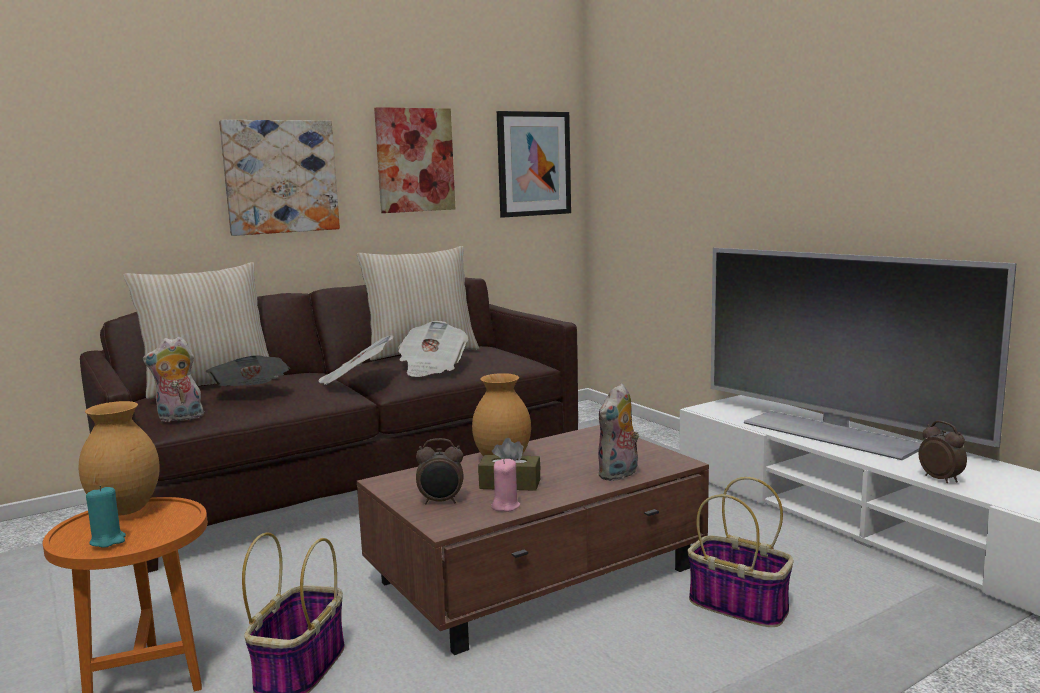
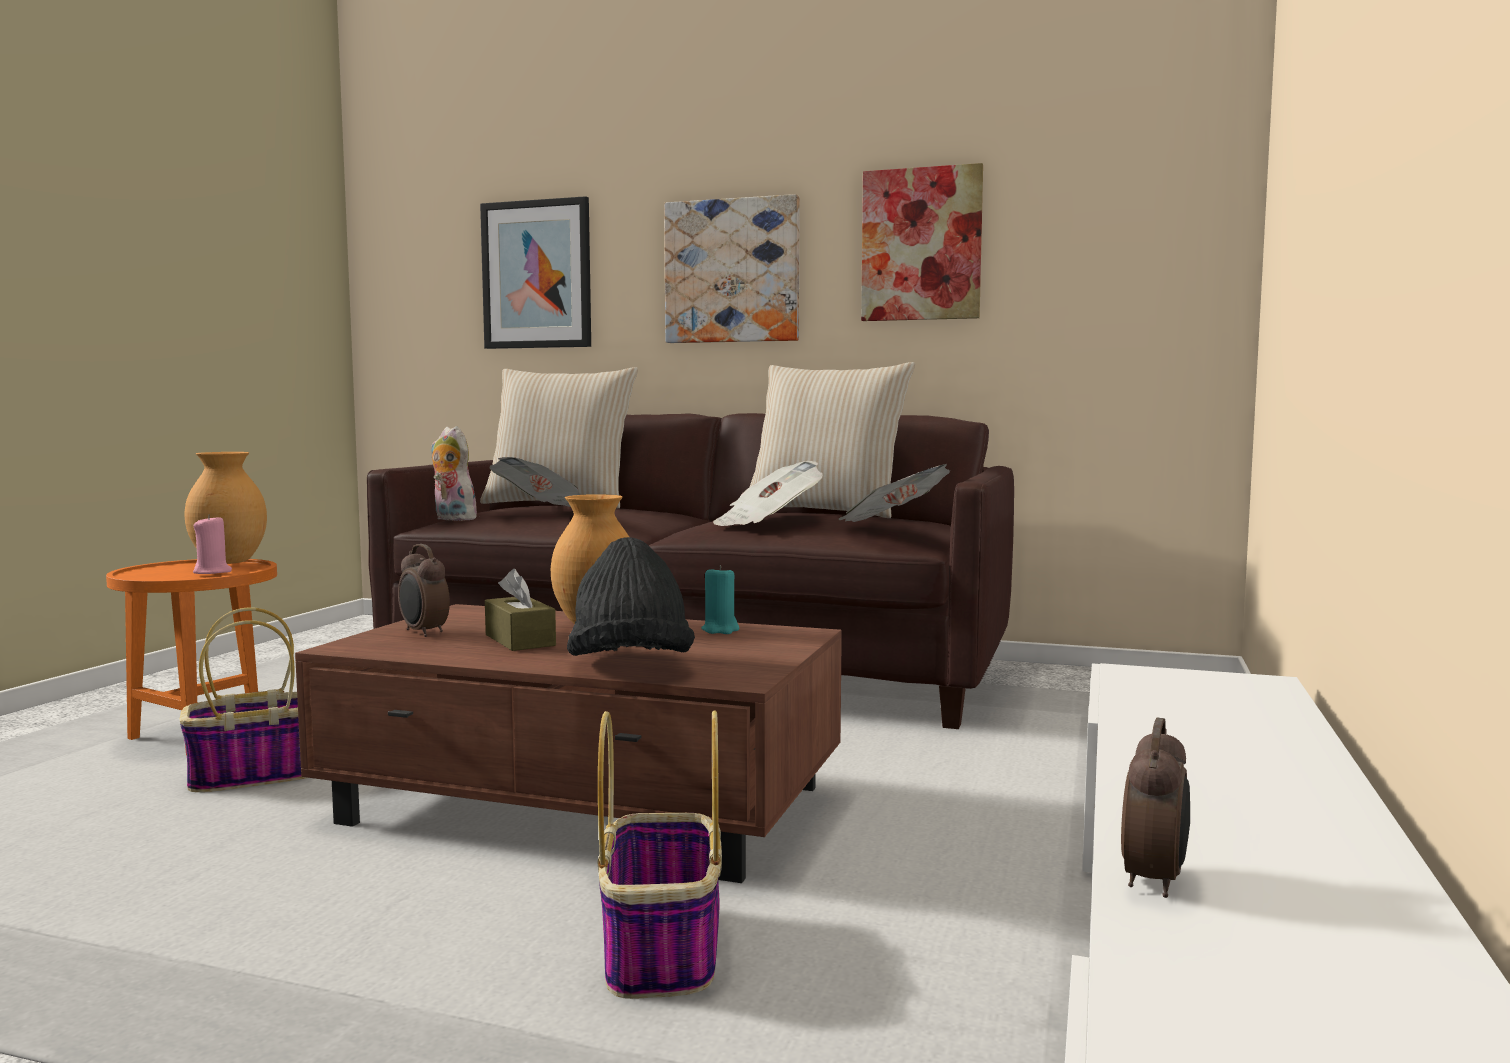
camera: 50 degrees right, 5 degrees down
(108, 540) = (150, 571): turquoise candle -> turquoise candle (720, 630)
(355, 381) = (664, 521): newspaper -> newspaper (893, 526)
(505, 506) = (438, 651): pink candle -> pink candle (213, 572)
(533, 164) = (1142, 244): picture -> picture (537, 275)
(619, 475) = (630, 667): plush toy -> black hat
(831, 433) = (1224, 757): television -> none

